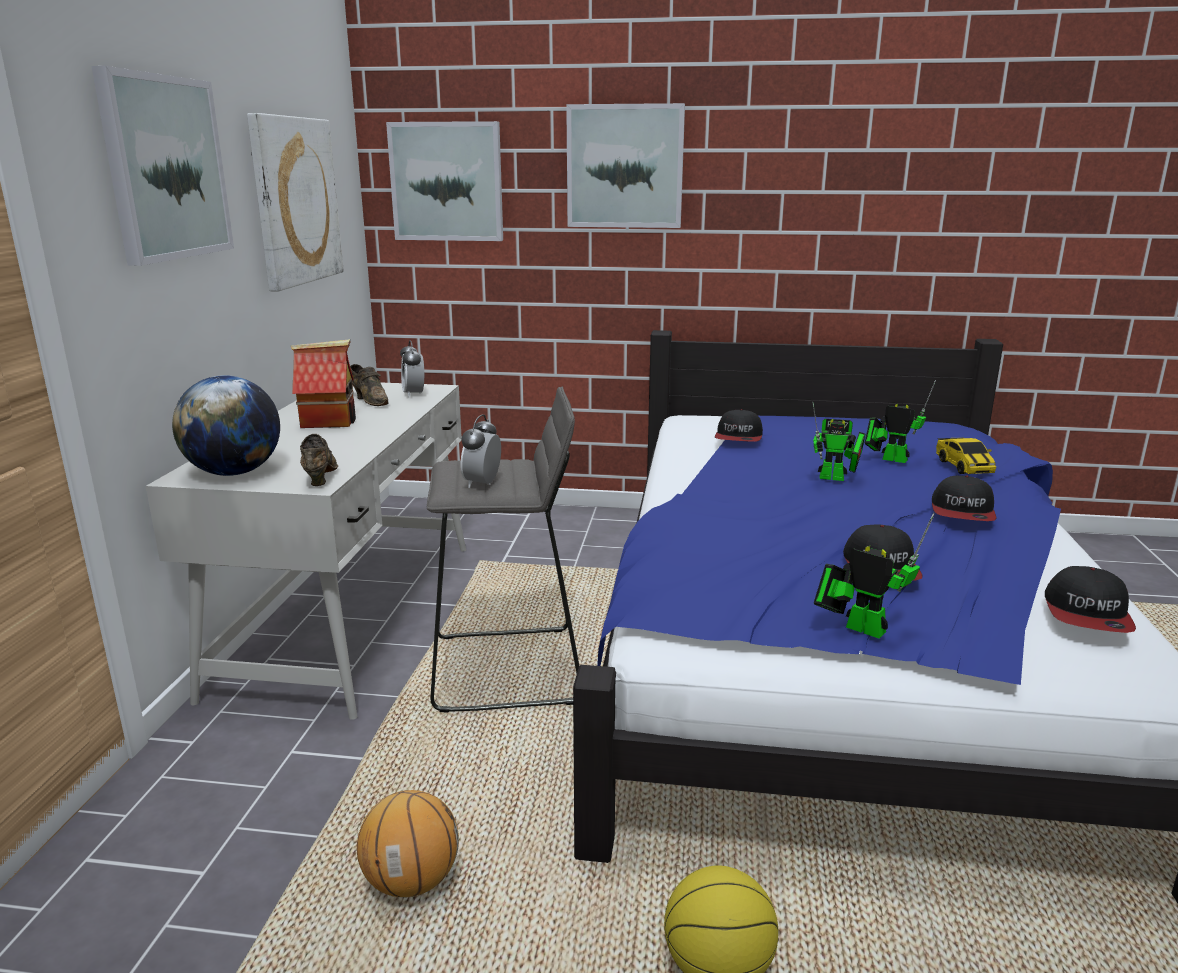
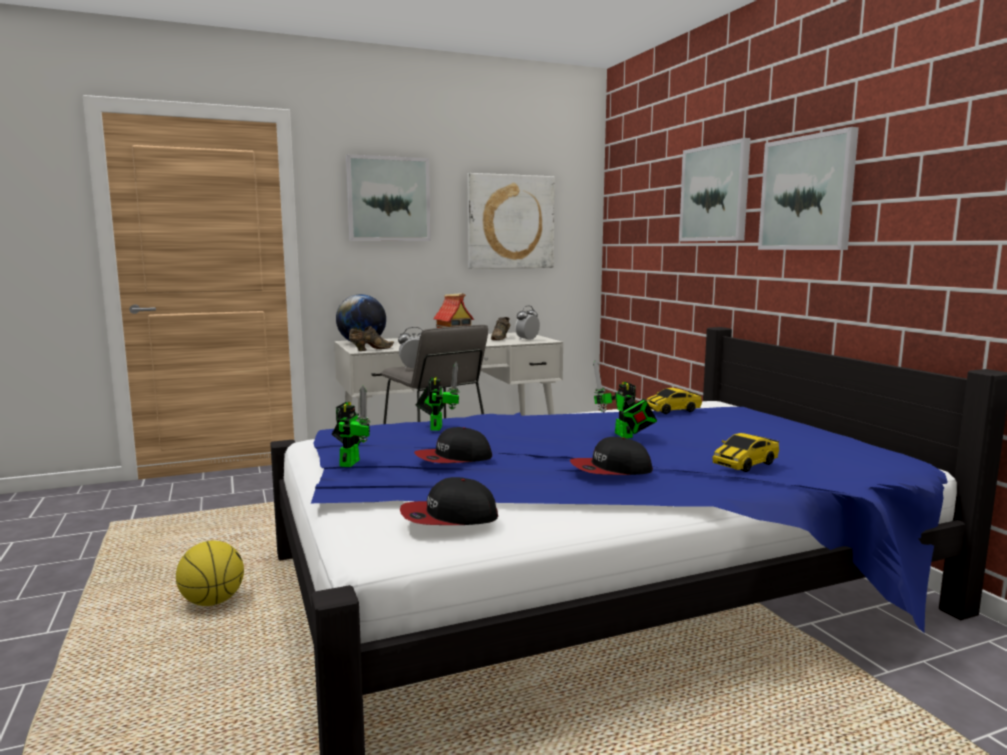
camera: 60 degrees right, 10 degrees down
(411, 880) = (245, 526): basketball -> none
(447, 182) = (633, 212): picture -> picture (807, 193)
(739, 437) = (672, 410): cap -> toy car
(890, 459) = (712, 444): toy robot -> toy robot (436, 427)

